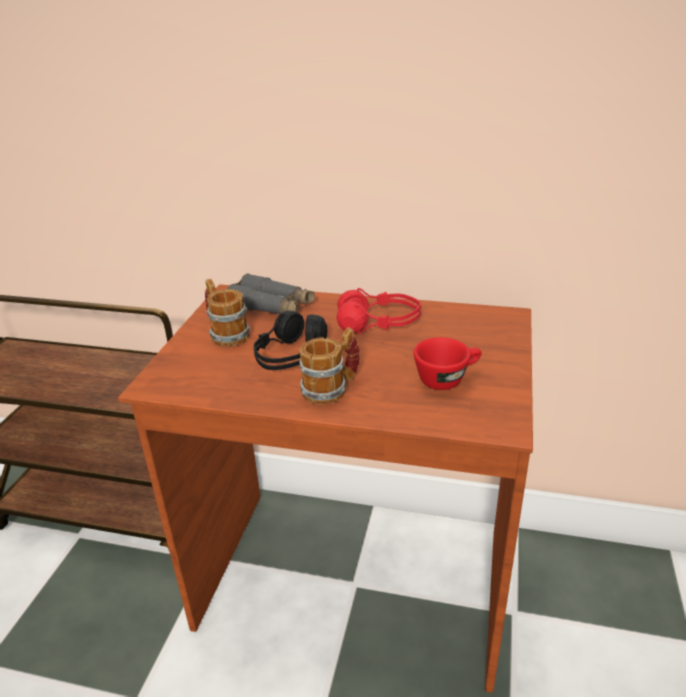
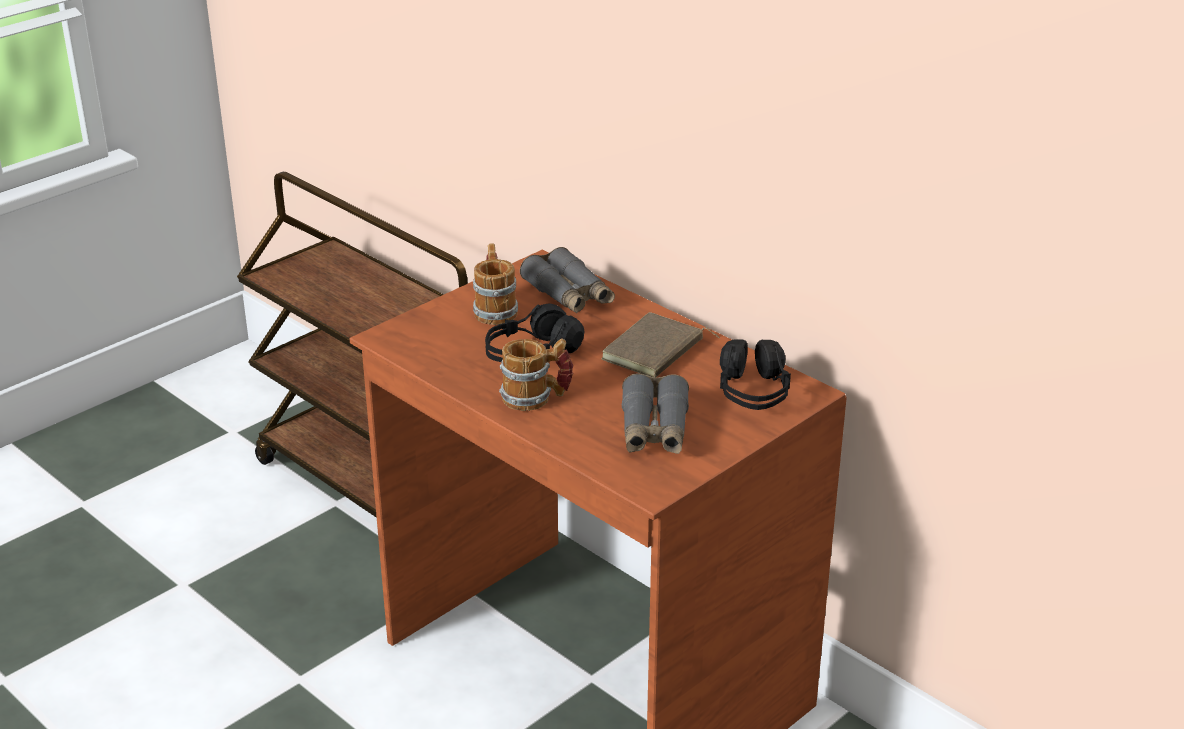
camera: 30 degrees right, 0 degrees up
(378, 324) = (655, 352): red headphones -> brown book
(447, 378) = (654, 429): red cup -> grey binoculars
(477, 328) = (753, 393): none -> black headphones

